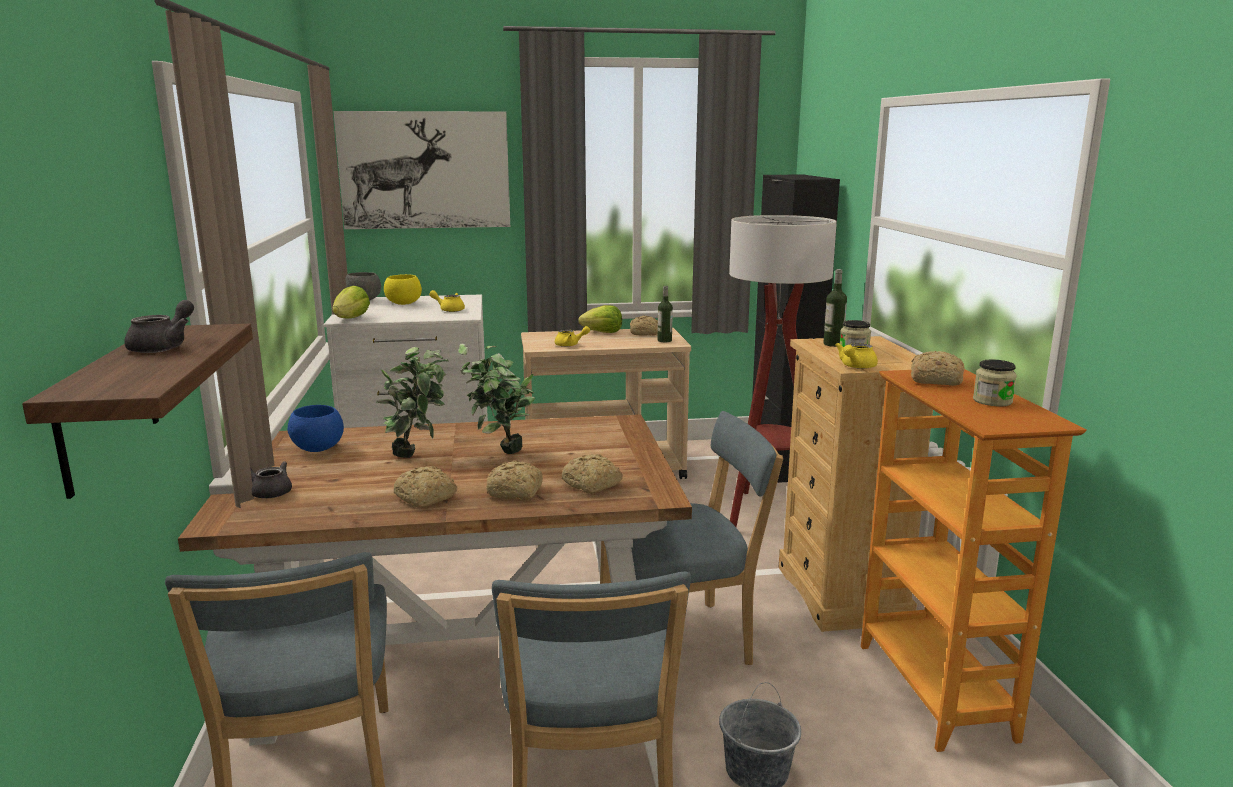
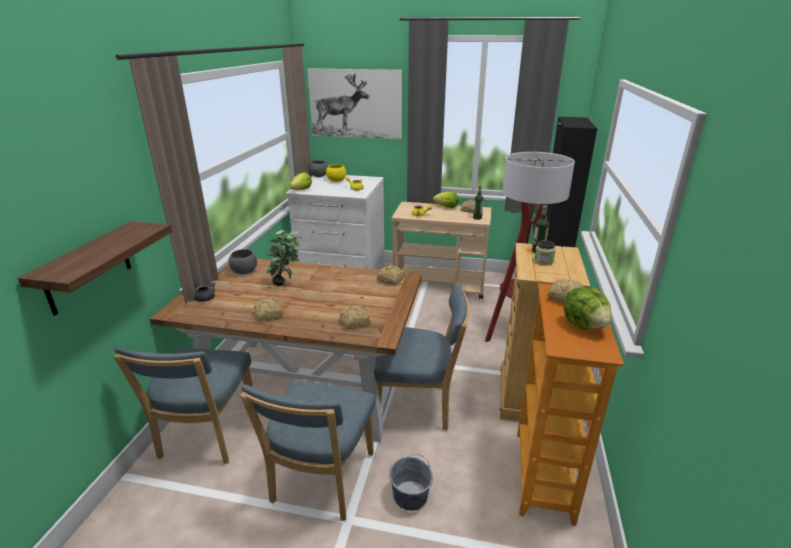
camera: 20 degrees right, 10 degrees up
(164, 347) = (113, 240): grey teapot -> none
(317, 449) = (244, 272): blue bowl -> grey bowl
(499, 454) = (325, 291): potted plant -> none
(516, 492) = (313, 320): bread -> bread (391, 280)
(855, 367) = (532, 274): yellow teapot -> none
(992, 401) = (584, 325): jar -> lettuce

